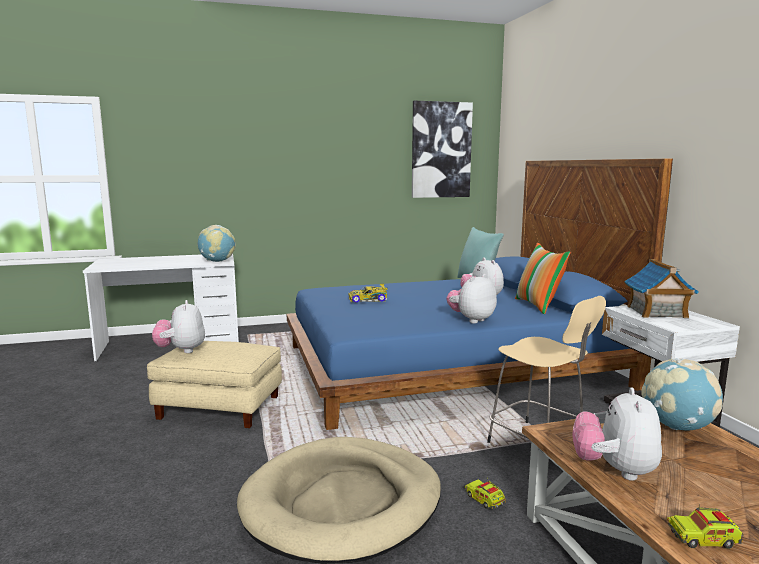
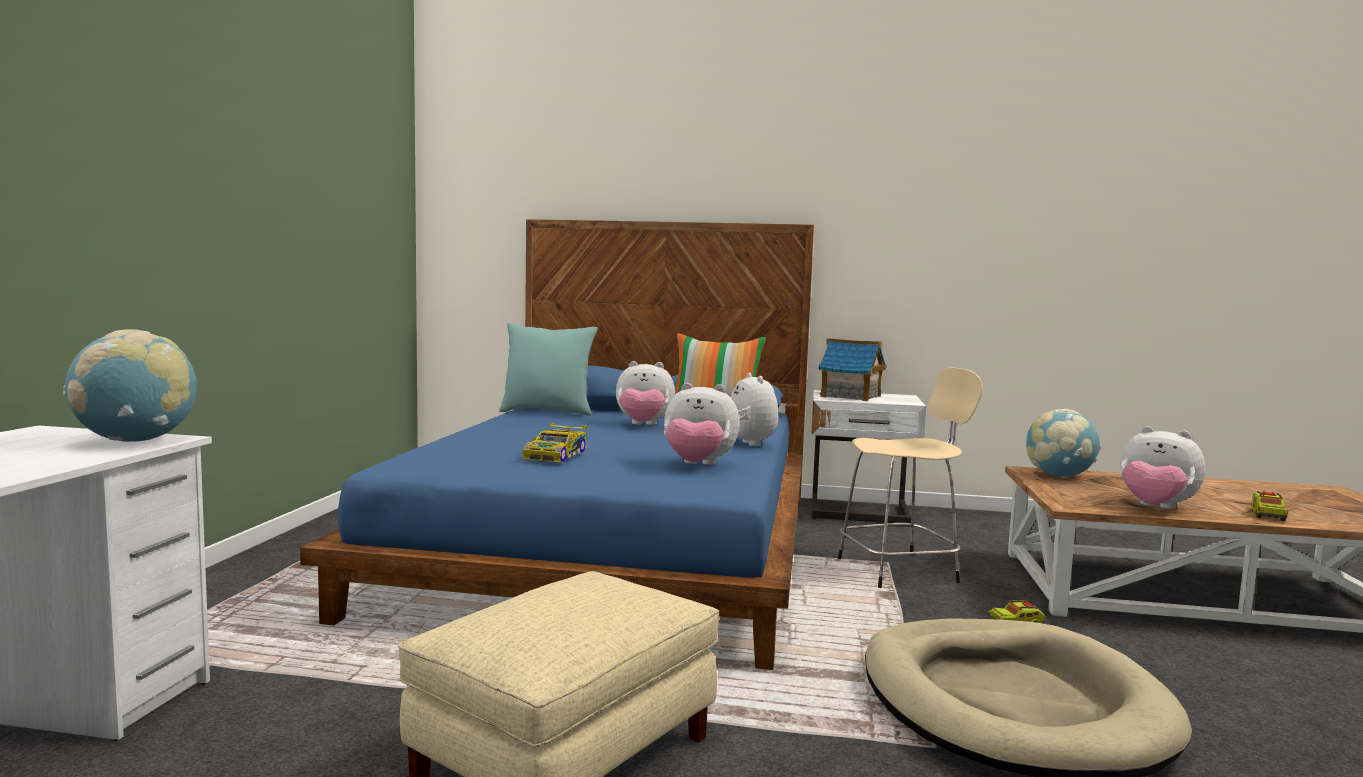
camera: 65 degrees left, 5 degrees down
(181, 350) = (545, 638): plush toy -> plush toy (698, 465)
(441, 150) = (360, 187): picture -> none

